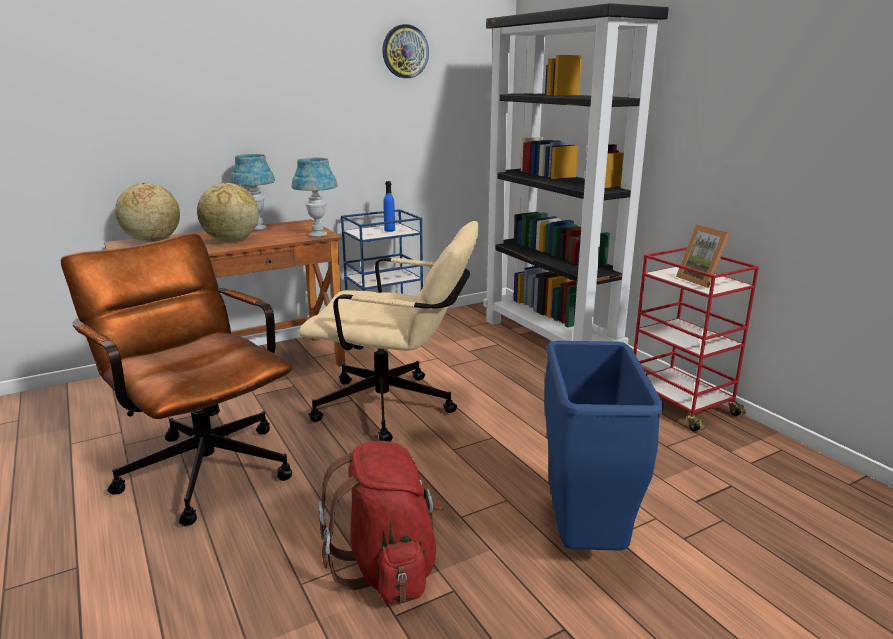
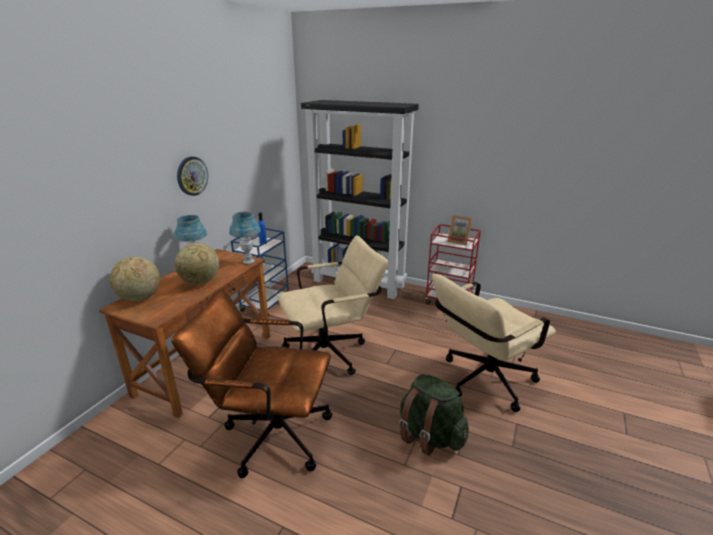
camera: 35 degrees left, 5 degrees up
(388, 567) = (429, 435): red backpack -> green backpack
(405, 51) = (250, 125): wall clock -> wall clock (192, 176)
(582, 537) = (481, 382): blue trash can -> beige office chair

